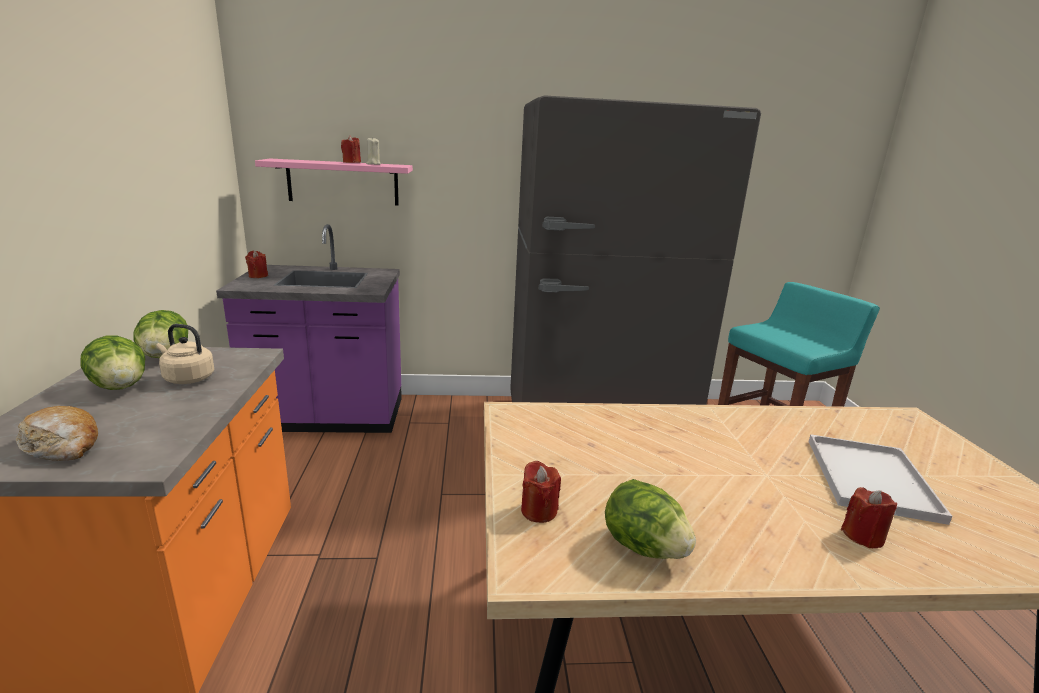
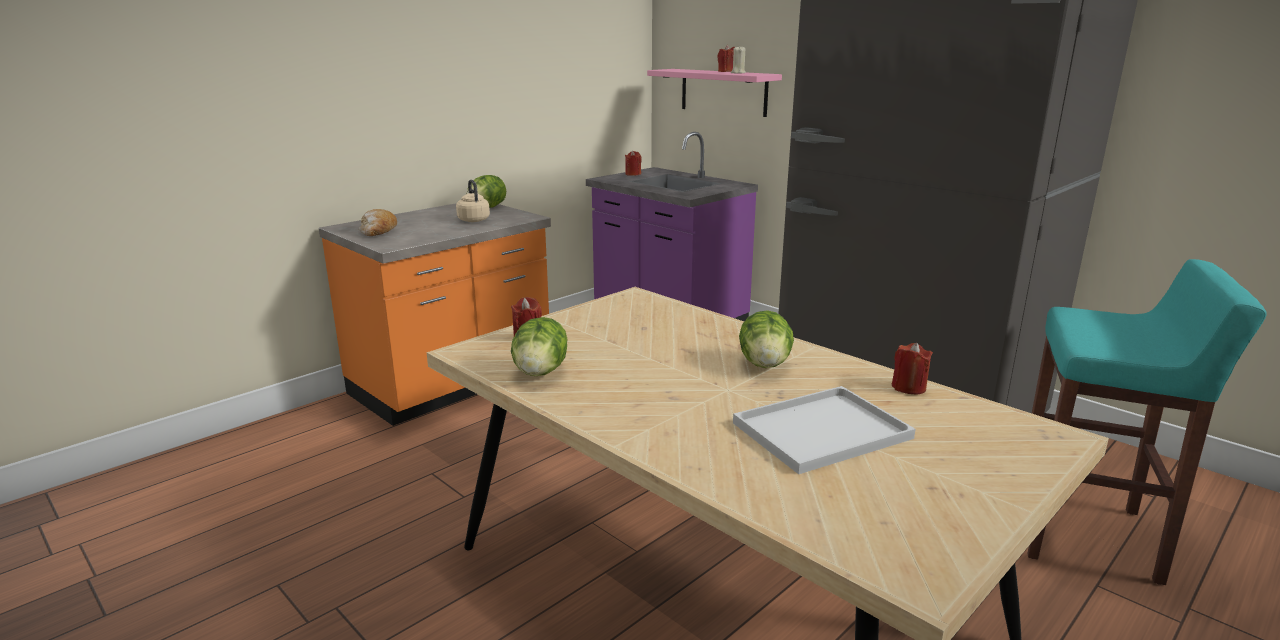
camera: 50 degrees right, 0 degrees up
(120, 387) = (440, 216): lettuce -> lettuce (765, 364)
(863, 536) = (696, 438): red candle -> red candle (908, 387)

